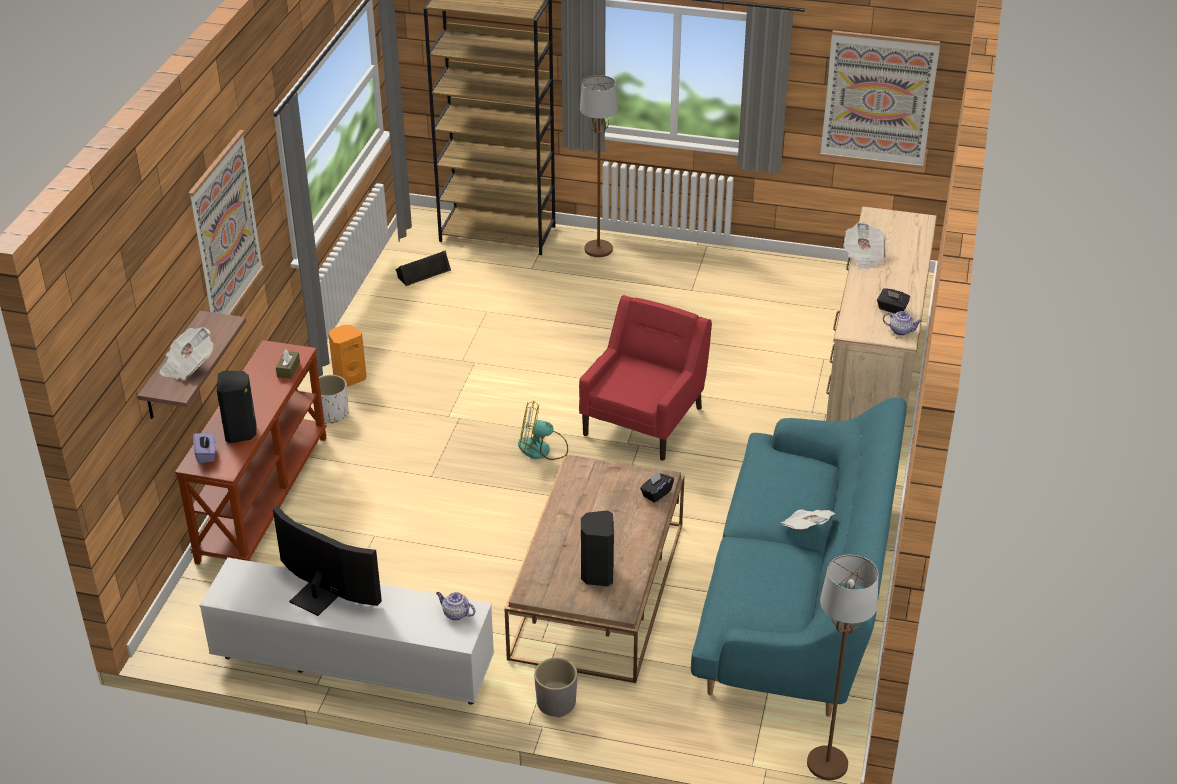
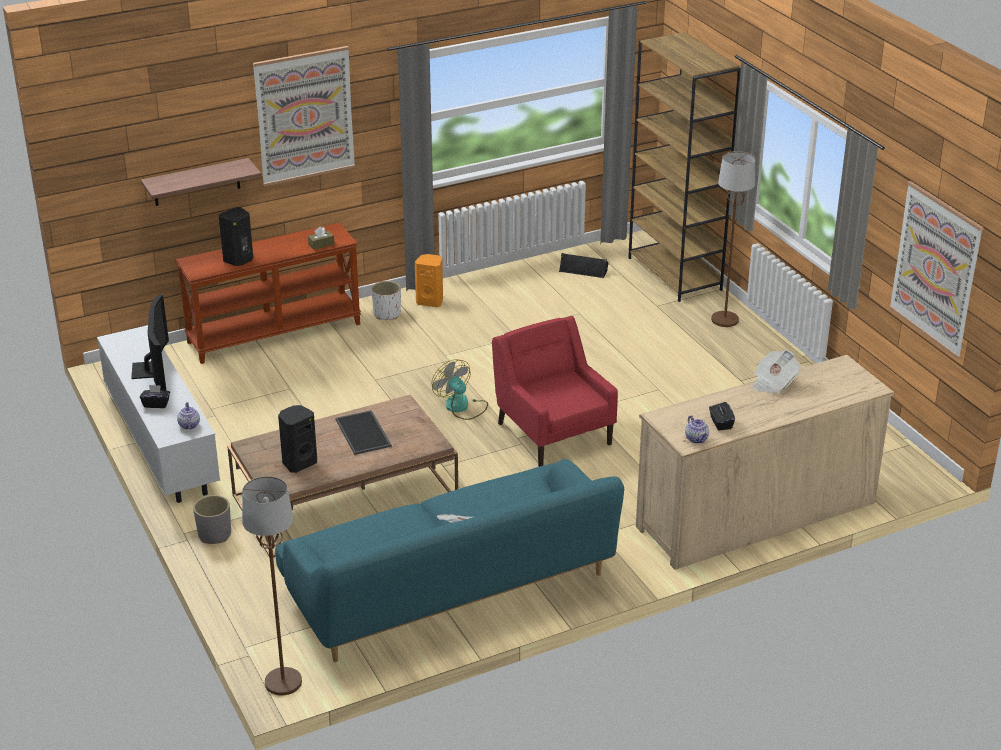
camera: 50 degrees right, 5 degrees down
(188, 366) = (187, 179): newspaper -> none
(206, 455) = (203, 260): purple tissue box -> none
(596, 511) = (364, 433): none -> tray
(644, 420) = (553, 432): red armchair -> red armchair turned 105 degrees counterclockwise
(656, 493) = (415, 448): black tissue box -> black tissue box (156, 404)

